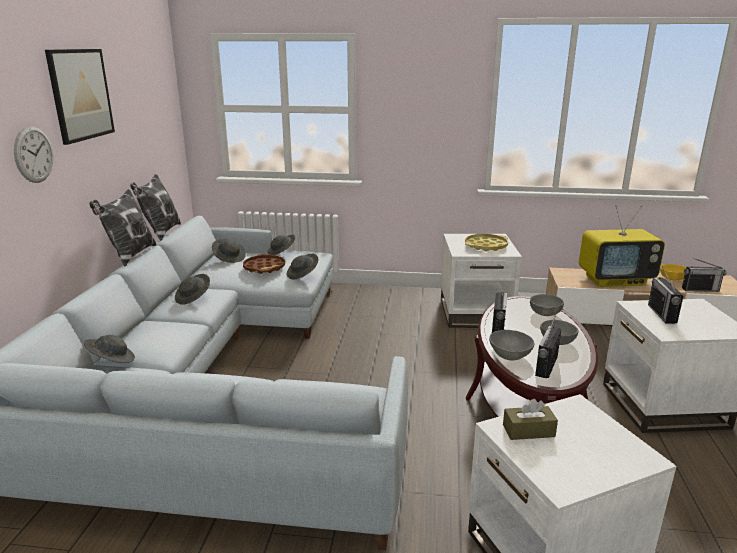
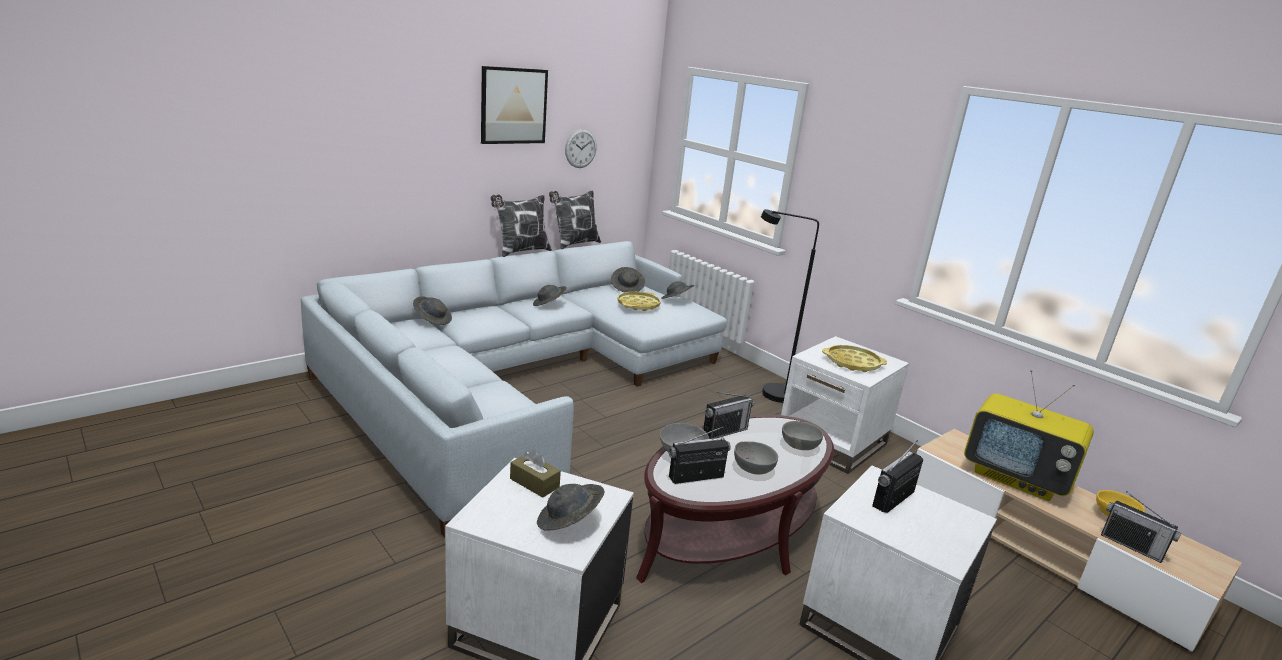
camera: 40 degrees right, 0 degrees up
(34, 154) = (446, 145): wall clock -> wall clock (580, 148)
(264, 268) = (638, 305): brown tray -> yellow tray
(303, 274) = (659, 322): grey hat -> grey hat (569, 522)
(393, 299) = (768, 393): none -> black floor lamp

